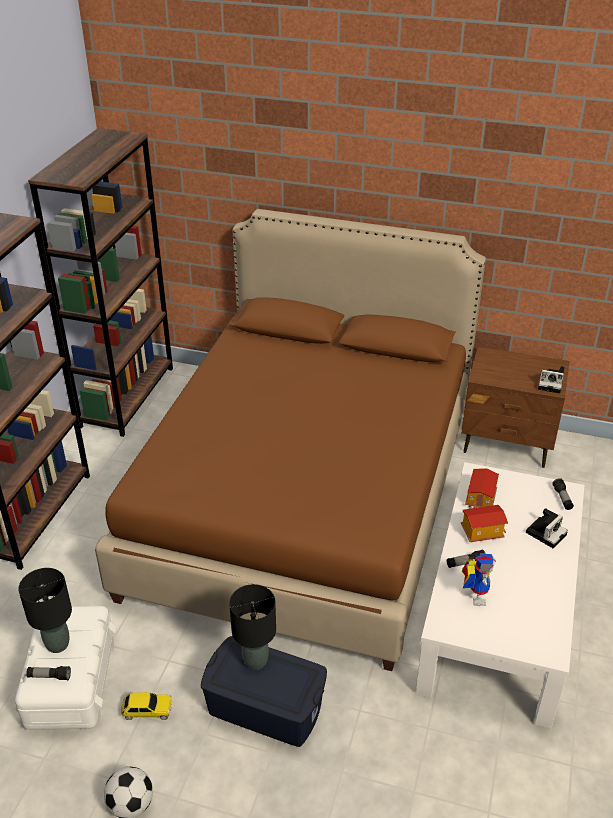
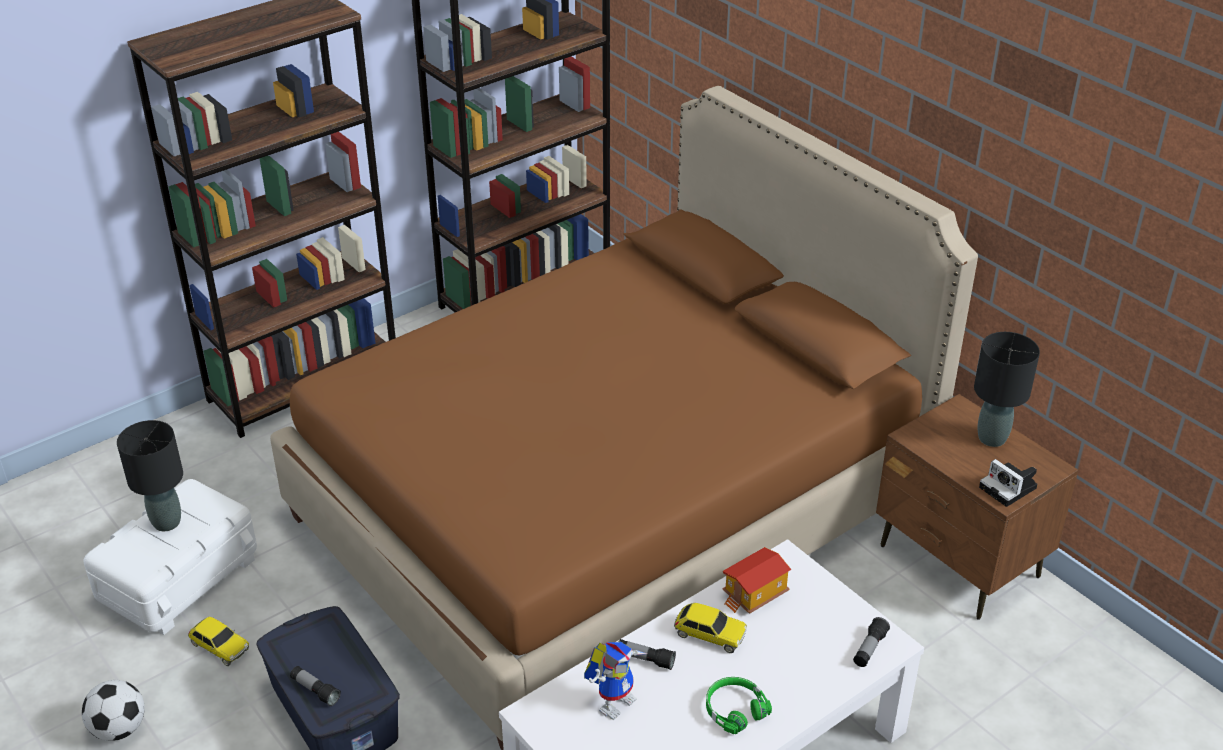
camera: 35 degrees right, 0 degrees up
(49, 676) = (130, 550): flashlight -> flashlight (315, 690)
(256, 661) = (334, 647): black table lamp -> black table lamp (992, 438)
(482, 532) = (709, 634): toy house -> toy car
(536, 565) = (734, 709): none -> green headphones
(546, 532) = (795, 678): camera -> none

